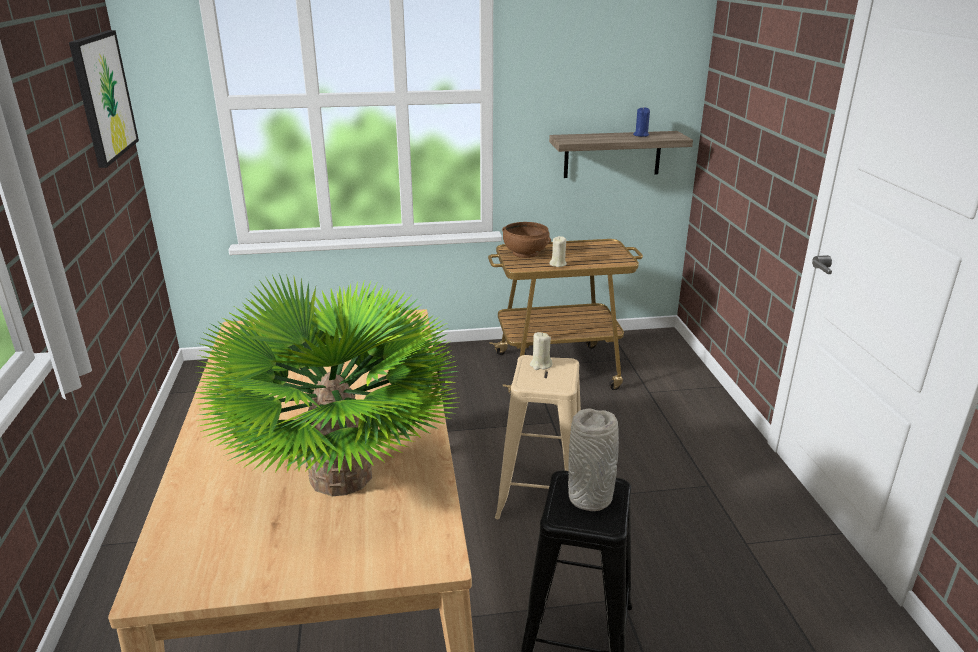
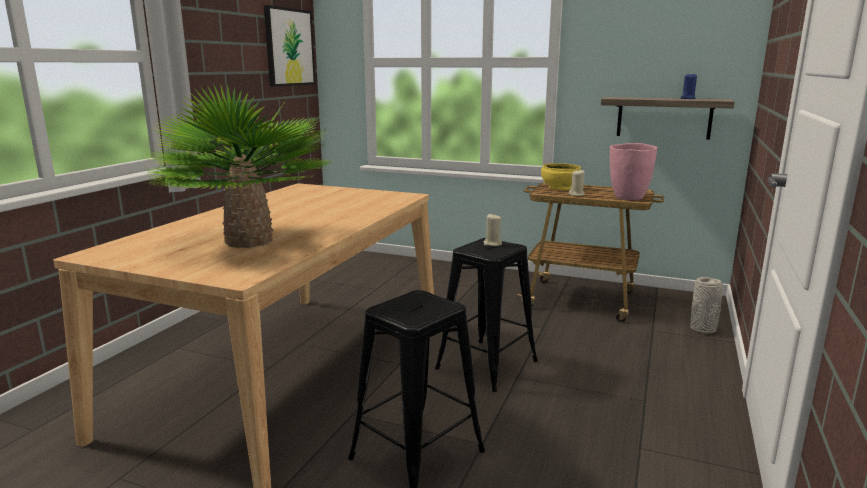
camera: 30 degrees right, 10 degrees down
(525, 253) = (559, 188): brown bowl -> yellow bowl
(541, 493) = (487, 365): beige stool -> black stool
(591, 497) = (422, 306): grey vase -> grey vase (703, 329)
(609, 258) = (628, 197): none -> pink vase

